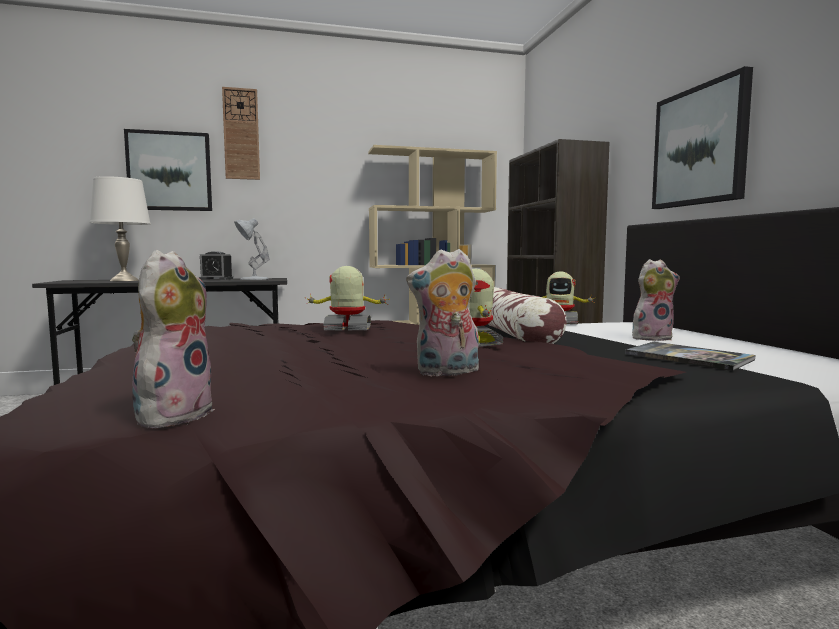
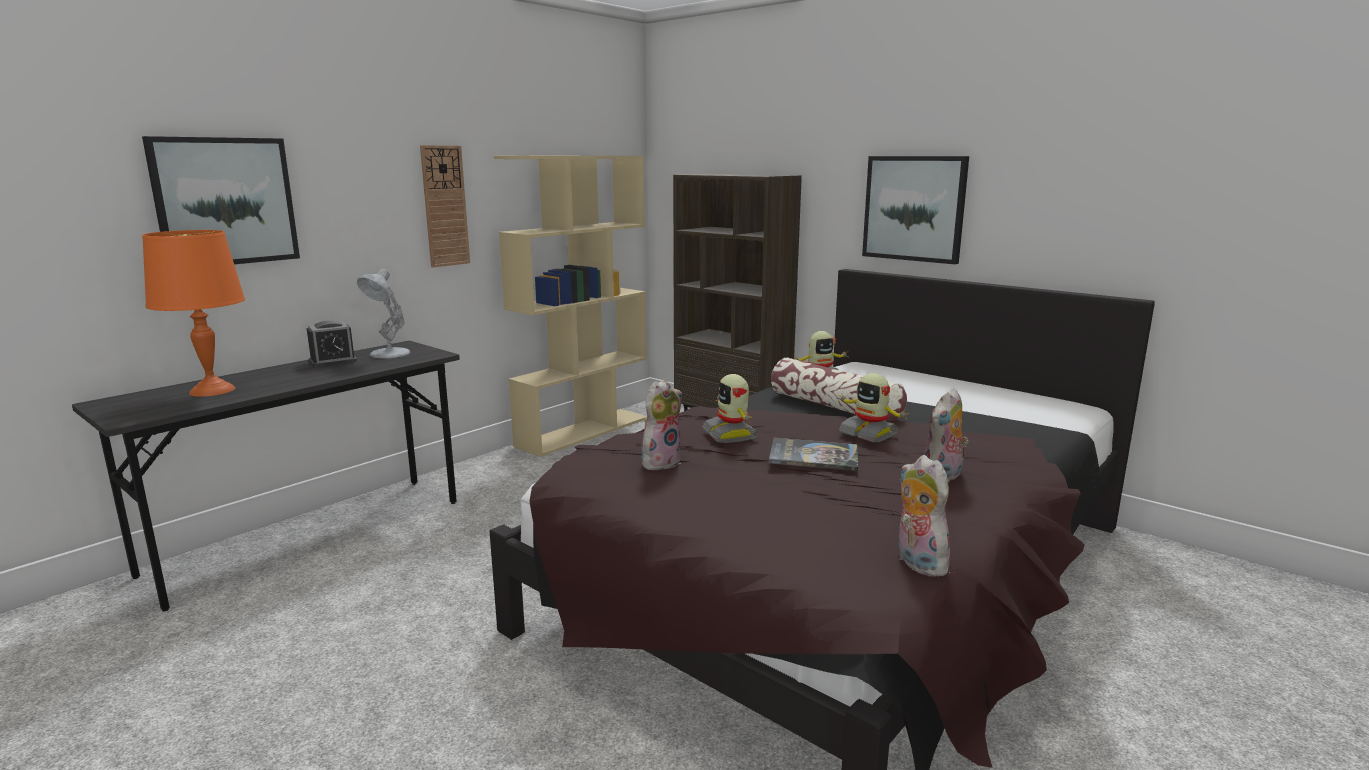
camera: 35 degrees left, 10 degrees up
(124, 280) = (212, 390): white table lamp -> orange table lamp
(241, 134) = (327, 136): wall clock -> wall clock (445, 206)
(348, 329) = (731, 434): toy robot -> toy robot turned 75 degrees counterclockwise
(652, 338) = (923, 392): plush toy -> plush toy (660, 462)
(688, 357) = (992, 417): book -> book (813, 456)

